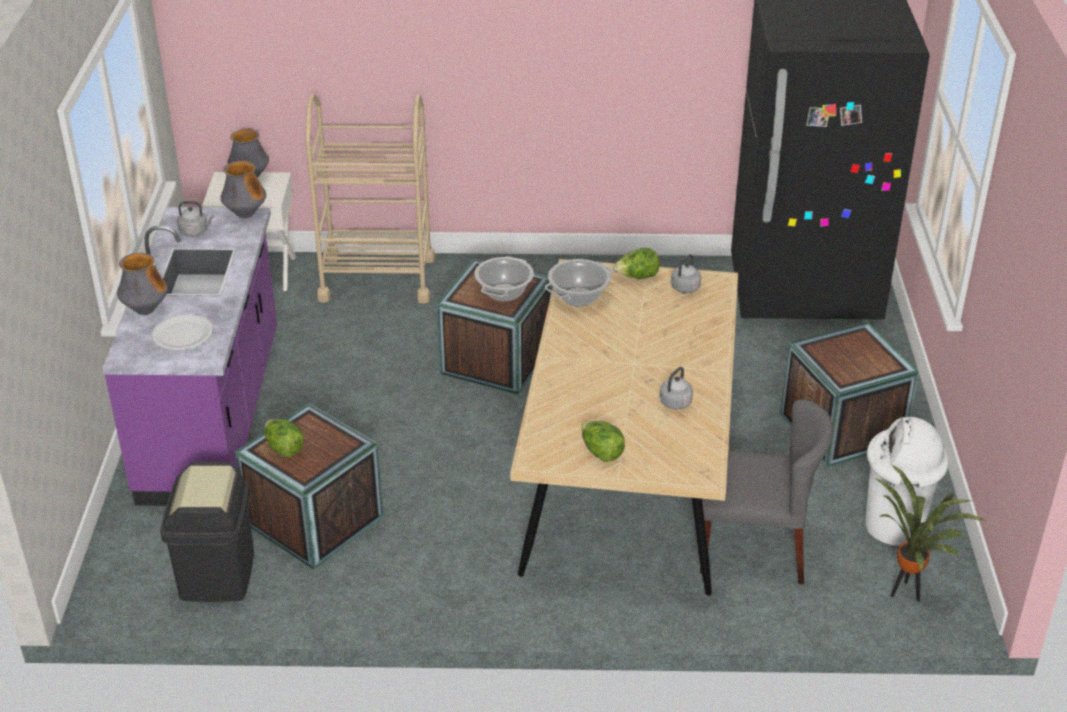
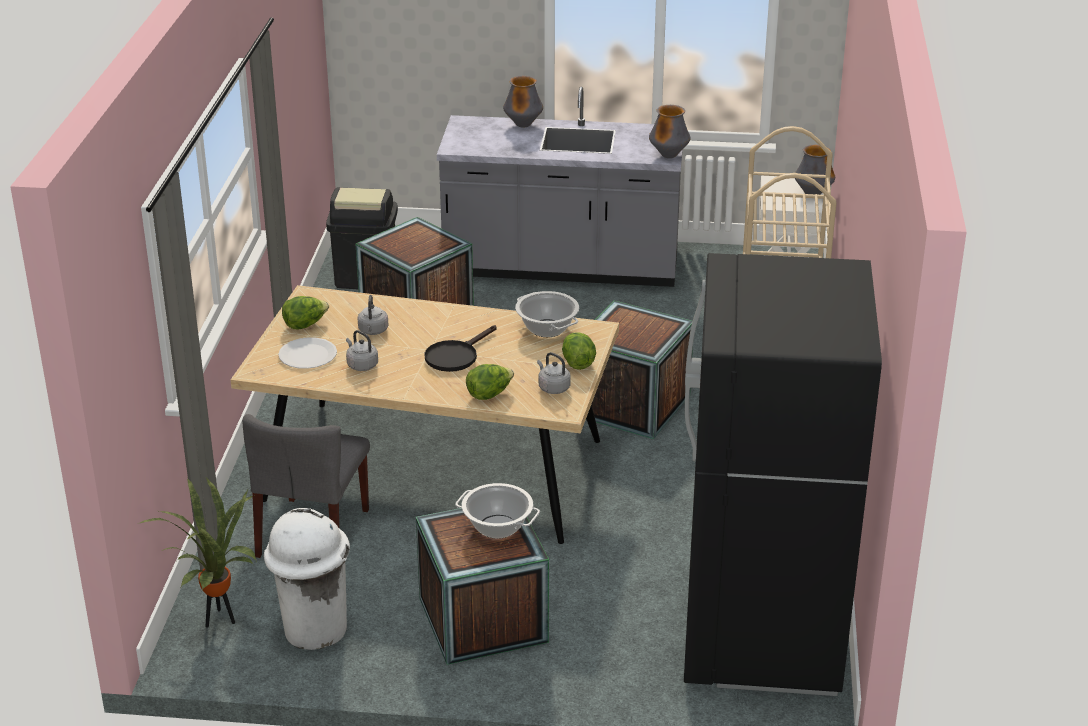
camera: 95 degrees right, 5 degrees down
(182, 334) = (487, 138): white plate -> white plate (308, 355)
(195, 231) = (641, 137): grey kettle -> grey kettle (373, 331)
(214, 416) = (561, 268): purple counter -> grey counter
(284, 449) = (414, 234): lettuce -> lettuce (489, 394)
(504, 293) = (628, 335): cooking pot -> cooking pot (497, 527)
(642, 346) = (455, 356): none -> black frying pan

